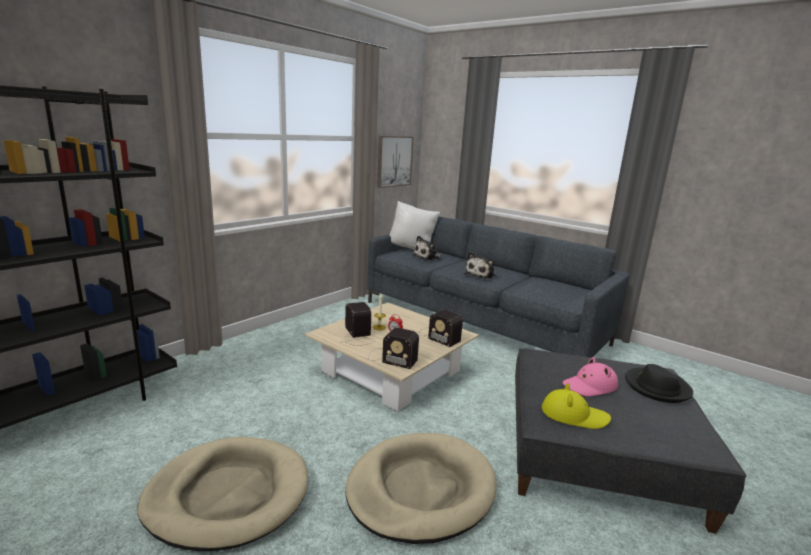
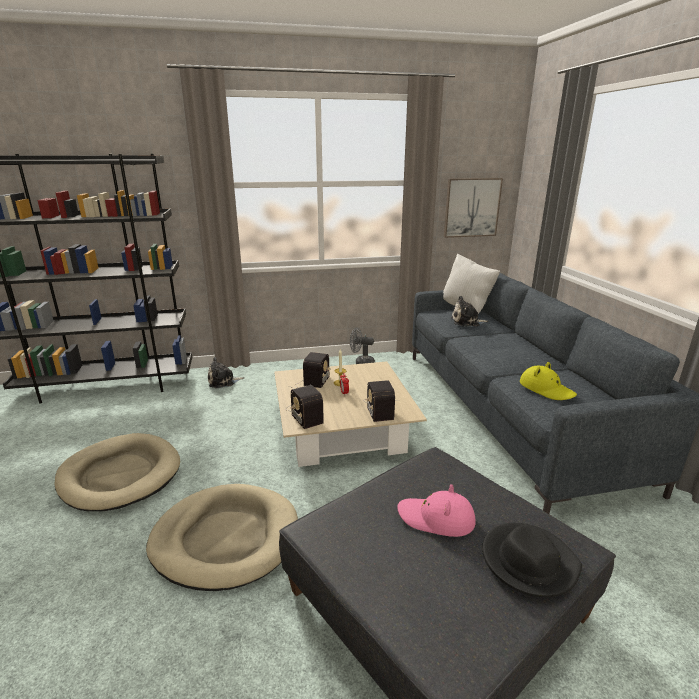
camera: 40 degrees right, 5 degrees up
(330, 315) = (361, 363): none -> grey fan
(481, 275) = (494, 353): plush toy -> plush toy (223, 381)
(573, 415) = (359, 537): yellow hat -> yellow hat (546, 389)

